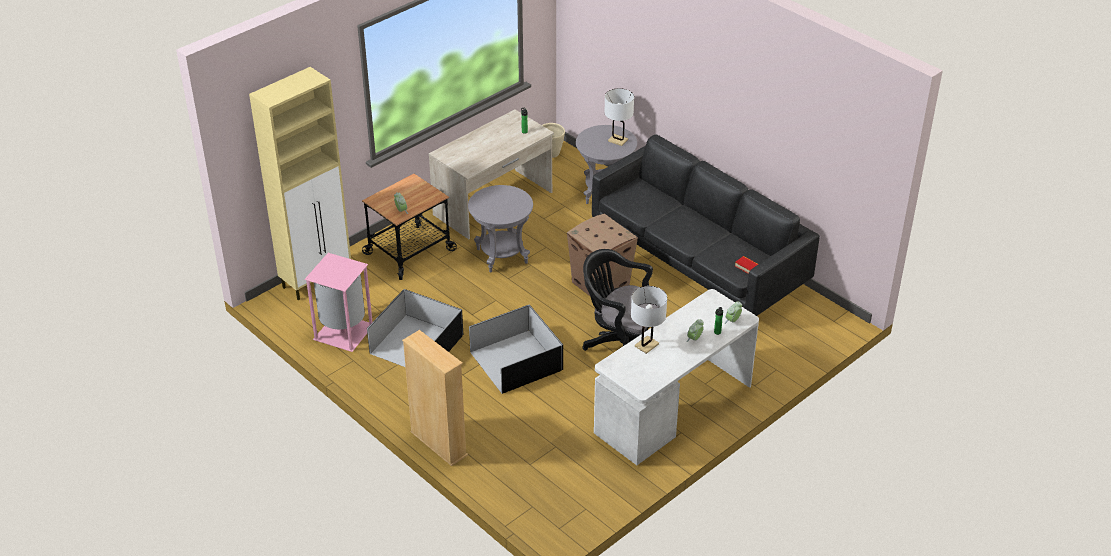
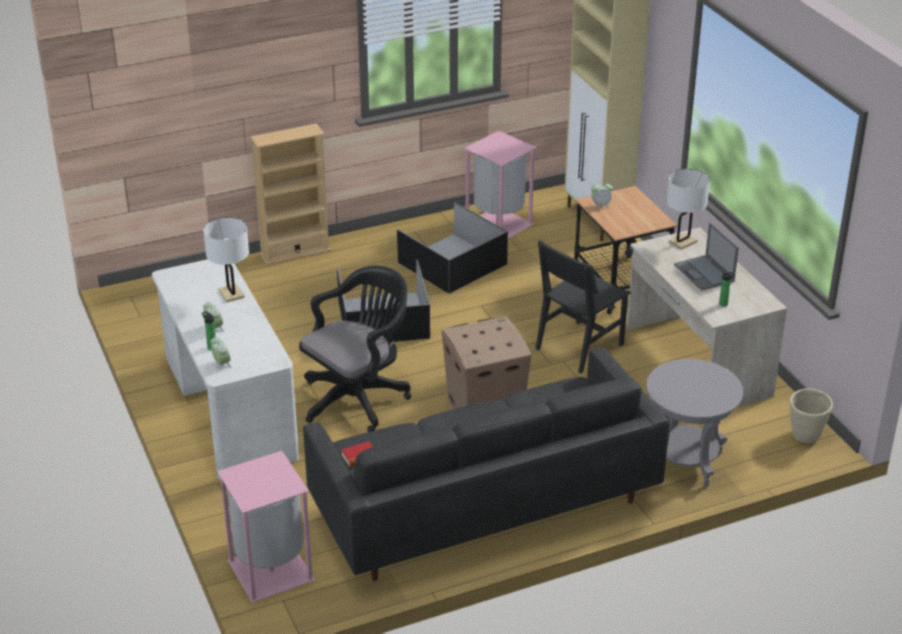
camera: 110 degrees right, 5 degrees down
(490, 143) = (704, 273): none -> laptop
(502, 256) = (579, 346): grey side table -> black chair
(617, 140) = (693, 397): white table lamp -> white table lamp (683, 242)
(814, 334) = (269, 570): none -> pink trash can

